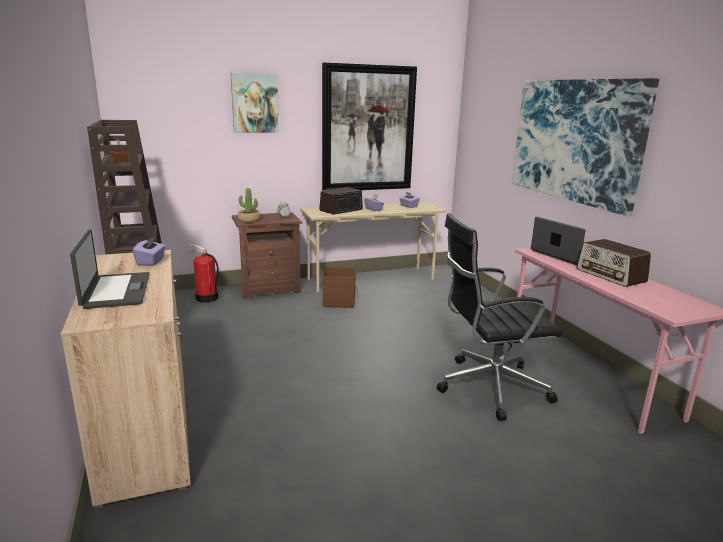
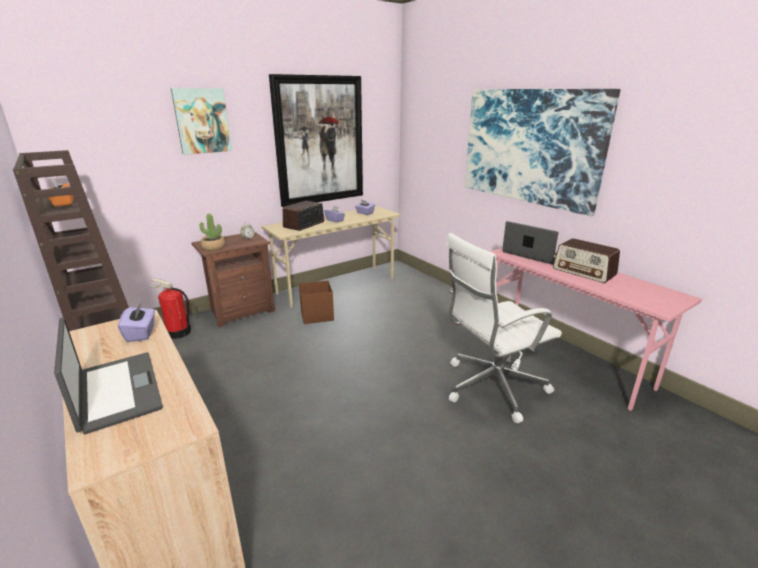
camera: 15 degrees left, 5 degrees up
(489, 387) = (491, 387): black office chair -> white office chair

